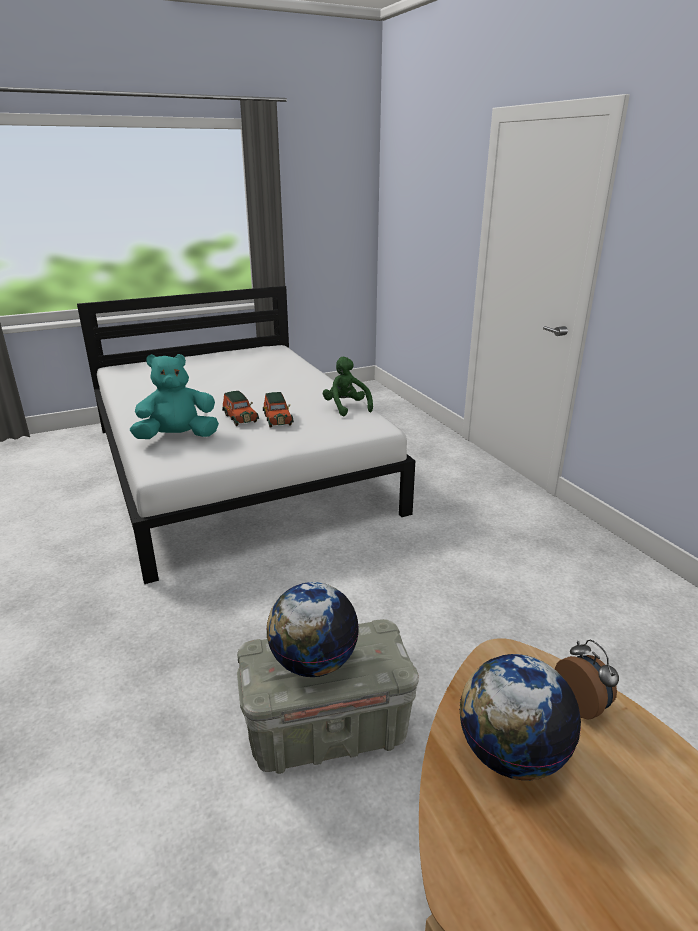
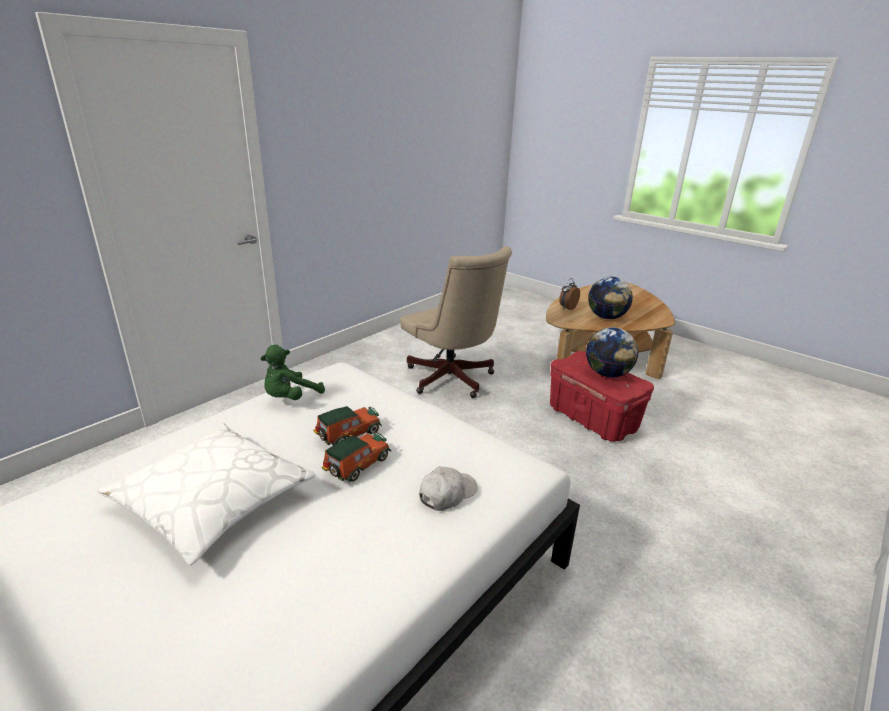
camera: 115 degrees left, 0 degrees up
(178, 437) = (447, 494): turquoise plush toy -> white cap
(252, 385) = (212, 500): none -> white pillow
(328, 729) = (591, 419): grey storage box -> red storage box
(501, 613) = (452, 380): none -> beige office chair

